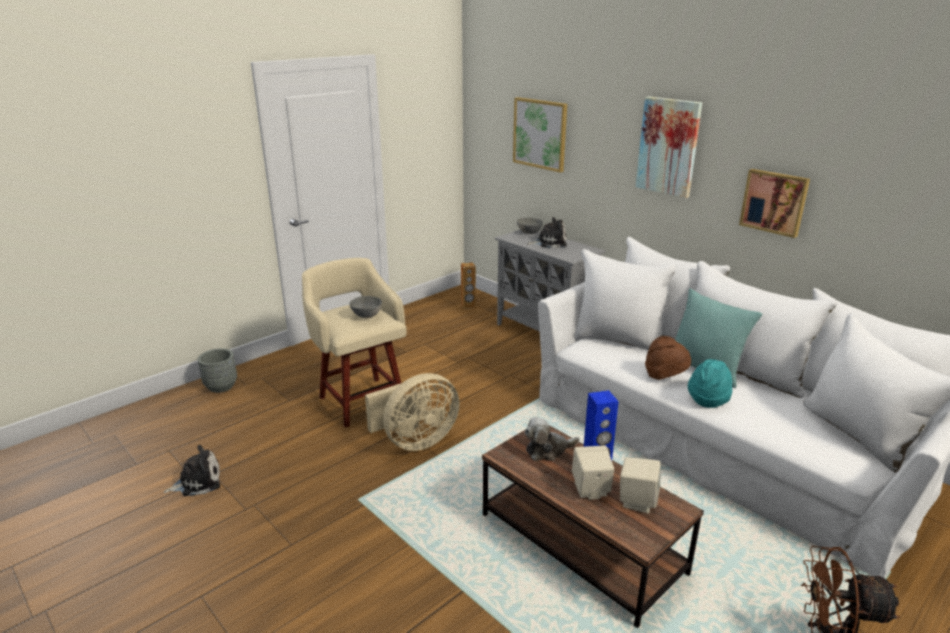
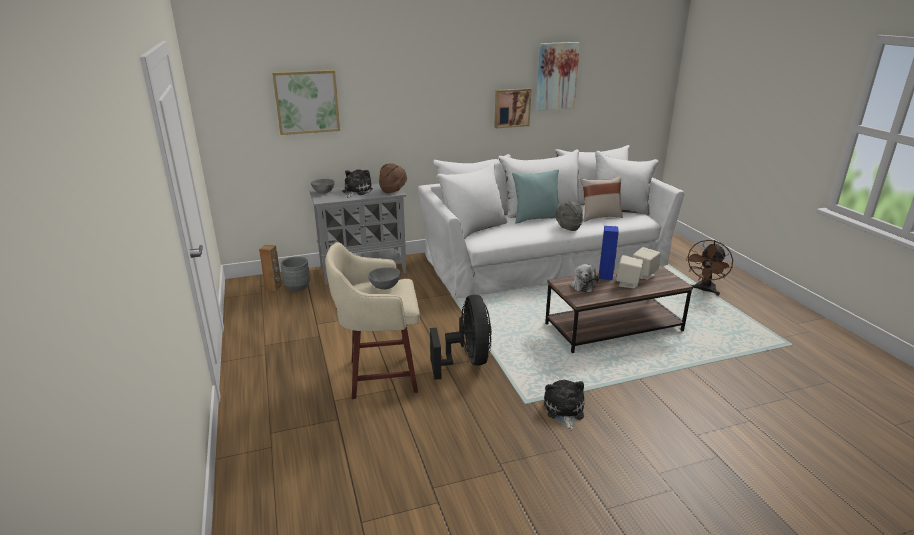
camera: 65 degrees left, 0 degrees up
(198, 482) = (439, 500): plush toy -> plush toy (564, 411)
(221, 386) = (256, 467): grey planter -> grey planter (297, 287)
(415, 441) = (466, 361): beige fan -> black fan
(665, 376) = (535, 229): brown hat -> brown hat (393, 190)
(668, 146) = (434, 87): picture -> picture (556, 76)
(708, 399) = (567, 227): turquoise hat -> grey hat
(792, 419) = (599, 217): none -> beige pillow

